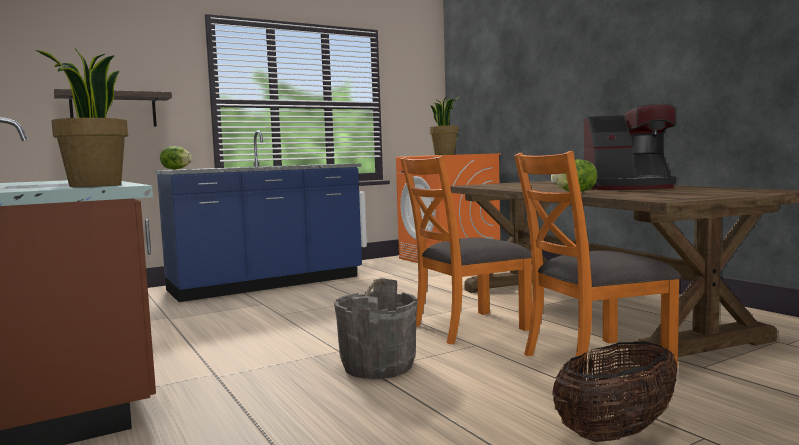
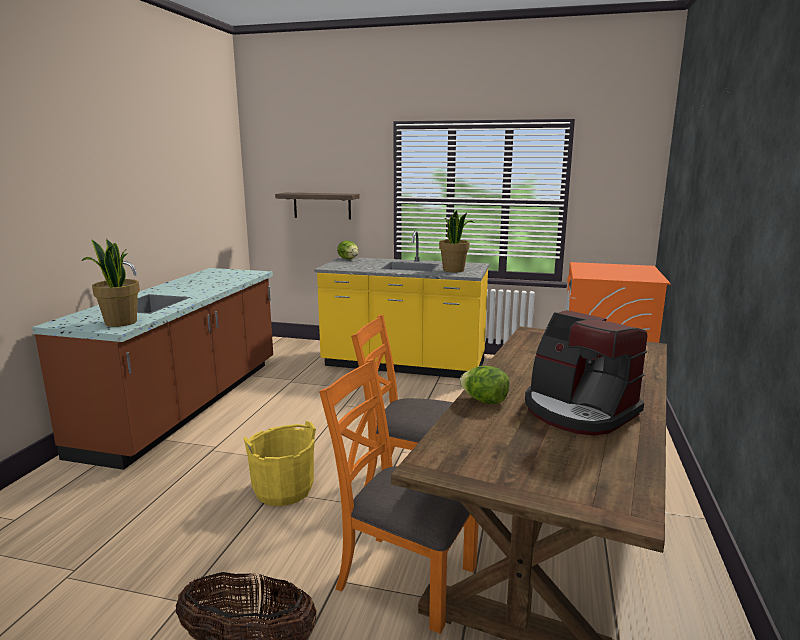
camera: 45 degrees right, 10 degrees up
(266, 284) = (404, 365): blue counter -> yellow counter
(378, 366) = (283, 490): grey bucket -> yellow bucket
(445, 154) = (595, 275): potted plant -> potted plant (454, 270)

